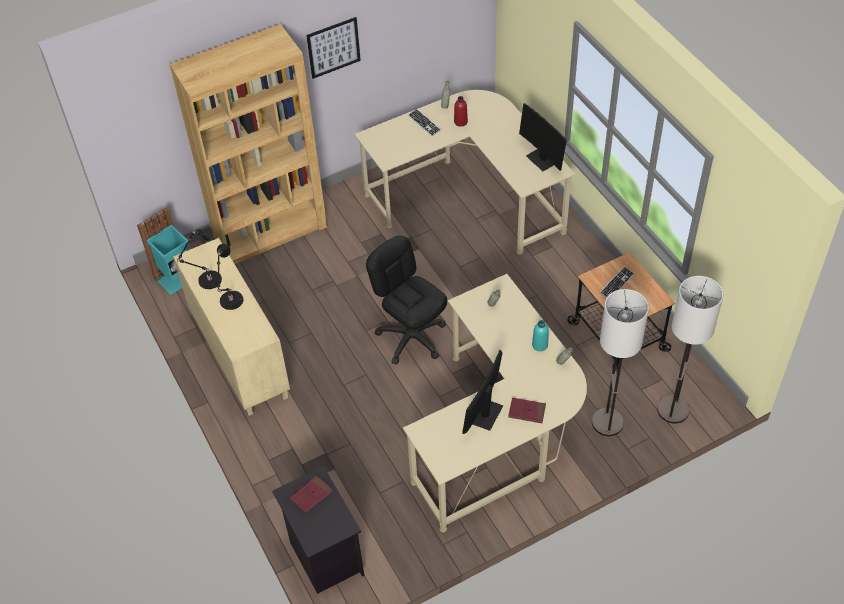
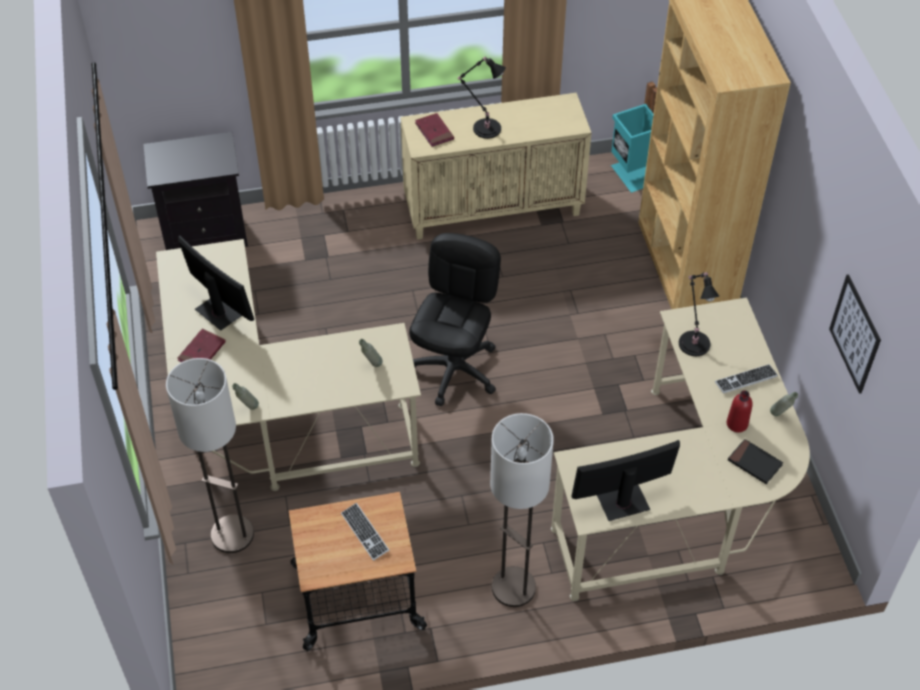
camera: 105 degrees right, 0 degrees up
(208, 281) = (525, 114): black table lamp -> black table lamp (693, 341)
(311, 495) = (209, 158): red book -> red book (434, 131)
(333, 47) = (808, 196): picture -> picture (855, 334)
(411, 337) = (454, 369): black office chair -> black office chair turned 45 degrees counterclockwise
(486, 110) = (754, 463): none -> black book
(540, 345) = (289, 393): turquoise bottle -> none
(673, 410) = (212, 617): floor lamp -> floor lamp (513, 587)

